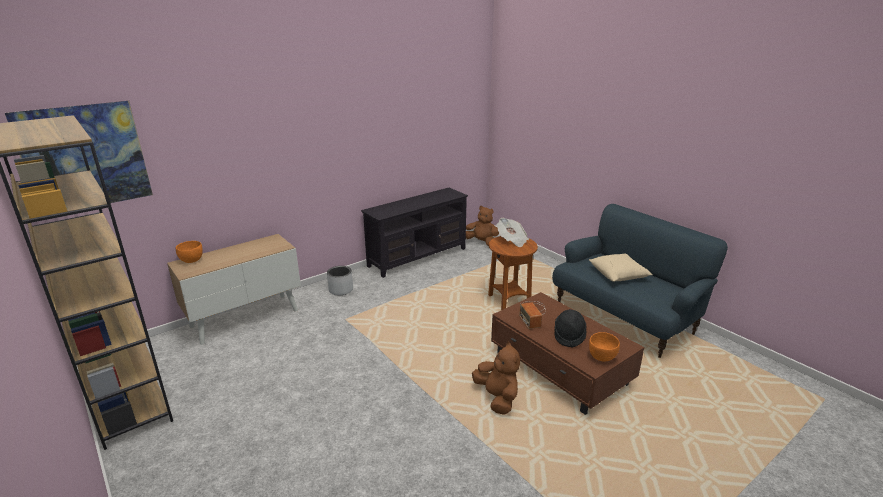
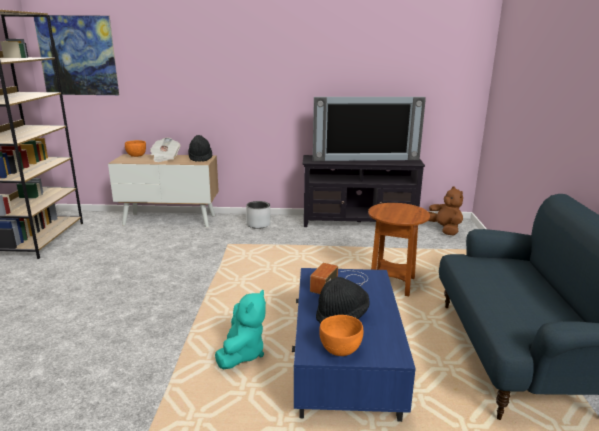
camera: 40 degrees right, 5 degrees down
(270, 242) = (200, 158): none -> black hat
(417, 200) = (365, 159): none -> television
(497, 398) = (242, 354): brown plush toy -> turquoise plush toy
(512, 240) = (405, 209): newspaper -> newspaper (165, 158)
(560, 369) = (345, 364): brown coffee table -> blue coffee table
(618, 275) = (510, 286): beige pillow -> none

